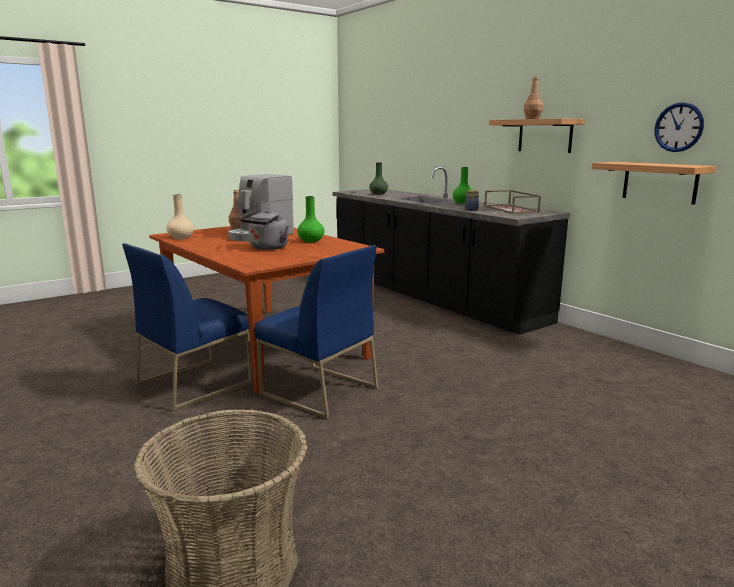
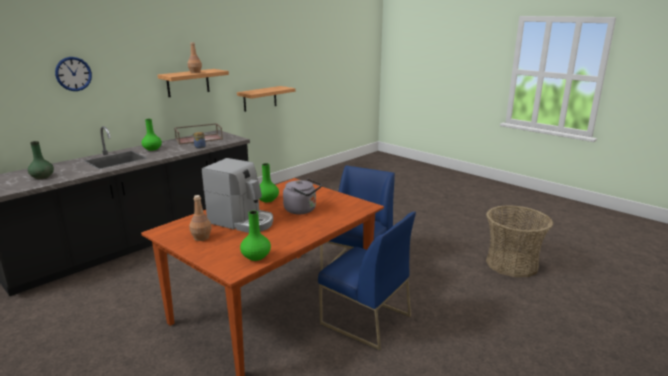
camera: 100 degrees left, 5 degrees up
(181, 238) = (256, 256): beige vase -> green vase
(678, 127) = (263, 69): wall clock -> wall clock (73, 74)

